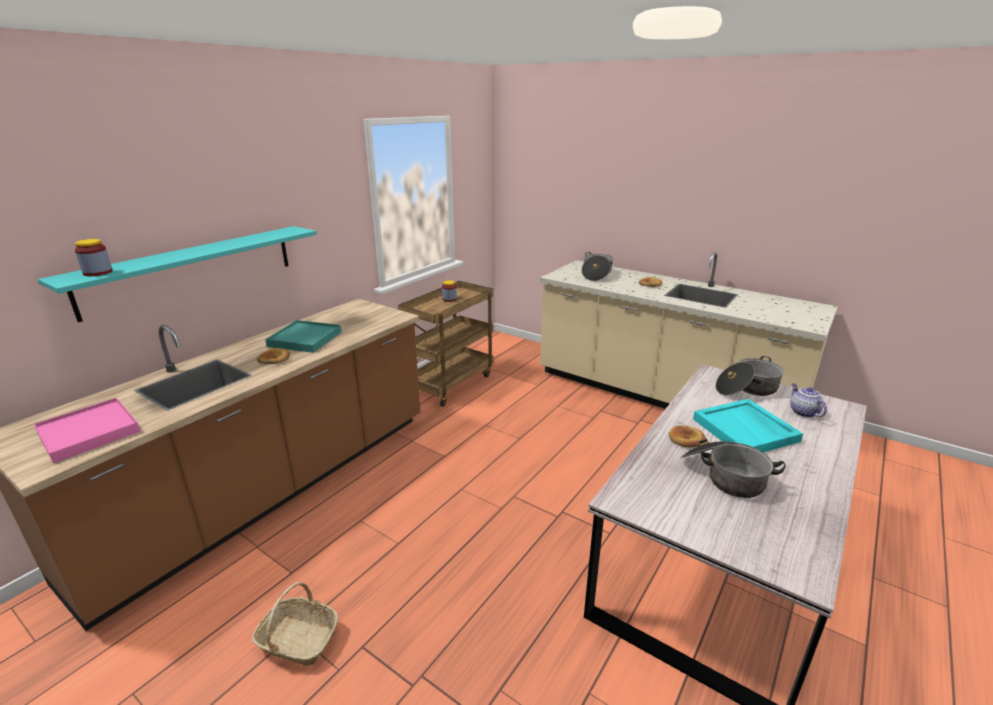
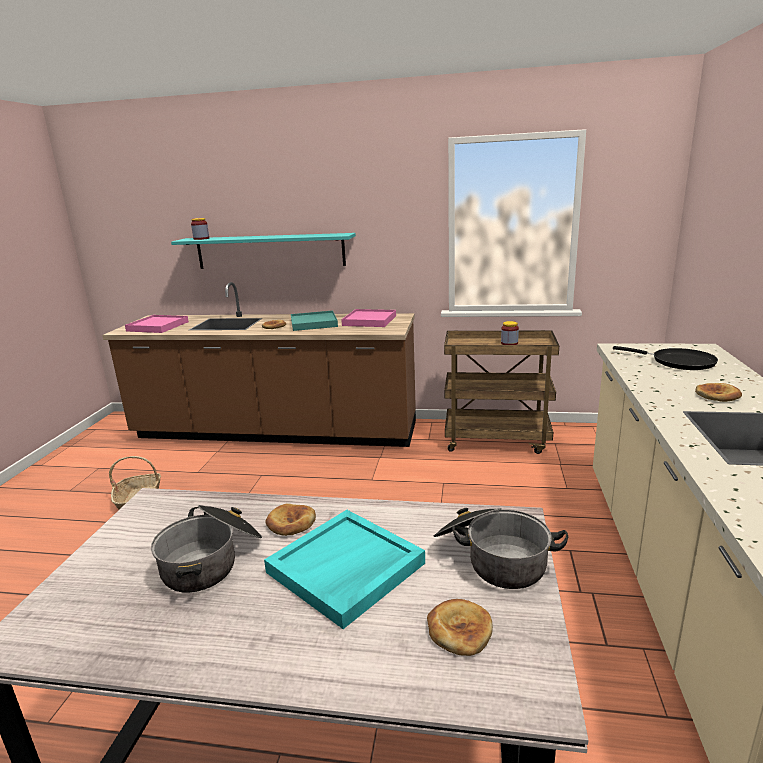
camera: 65 degrees right, 5 degrees down
(348, 317) = (369, 321): none -> pink tray
(596, 274) = (678, 362): cooking pot -> black frying pan
(803, 412) = (459, 630): teapot -> bread

